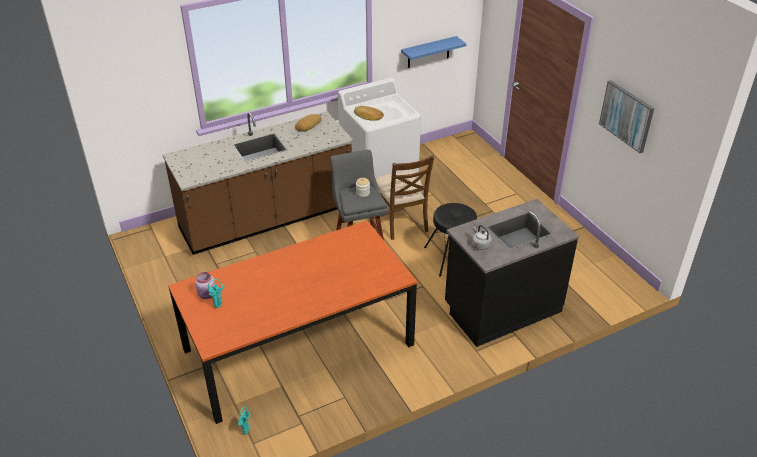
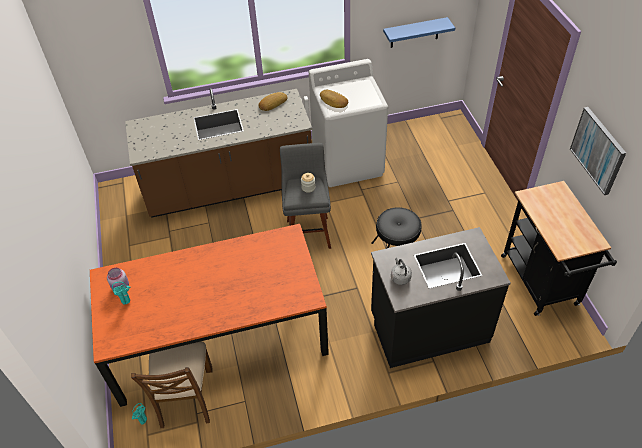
camera: 15 degrees right, 10 degrees up
(401, 221) = (357, 209): brown chair -> brown chair (185, 397)
(592, 259) = (542, 284): none -> black cart

